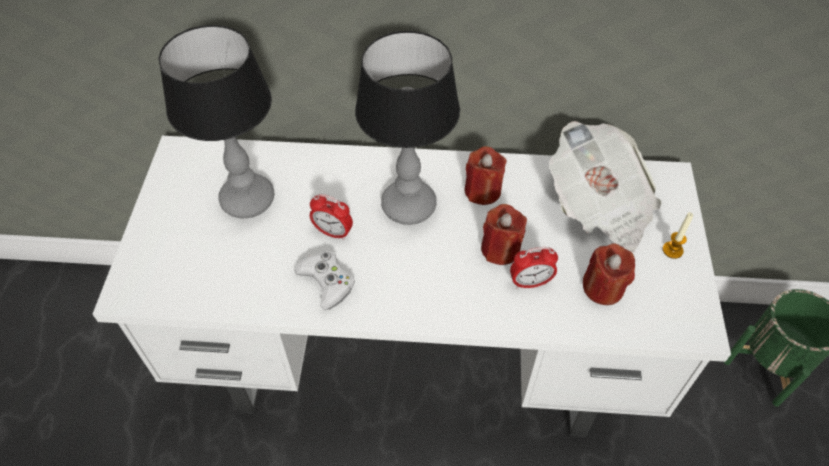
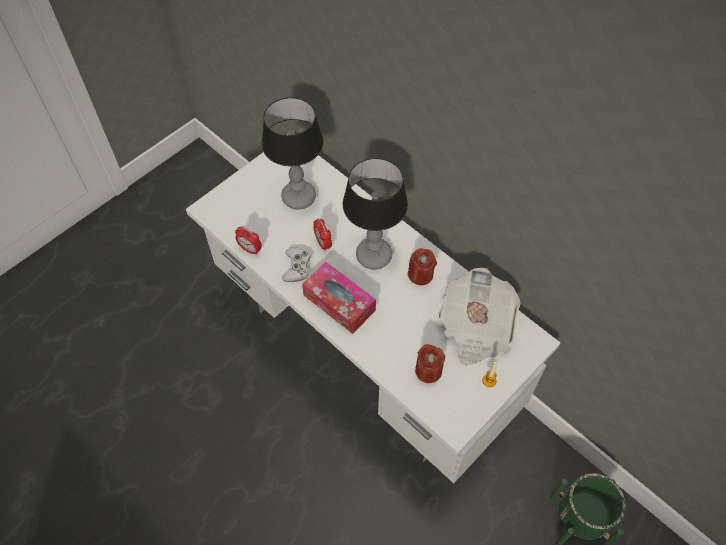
camera: 40 degrees right, 5 degrees up
(423, 286) = (339, 302): none -> tissue box
(500, 249) = (397, 312): red candle -> none
(530, 282) = (393, 340): alarm clock -> alarm clock (250, 249)

